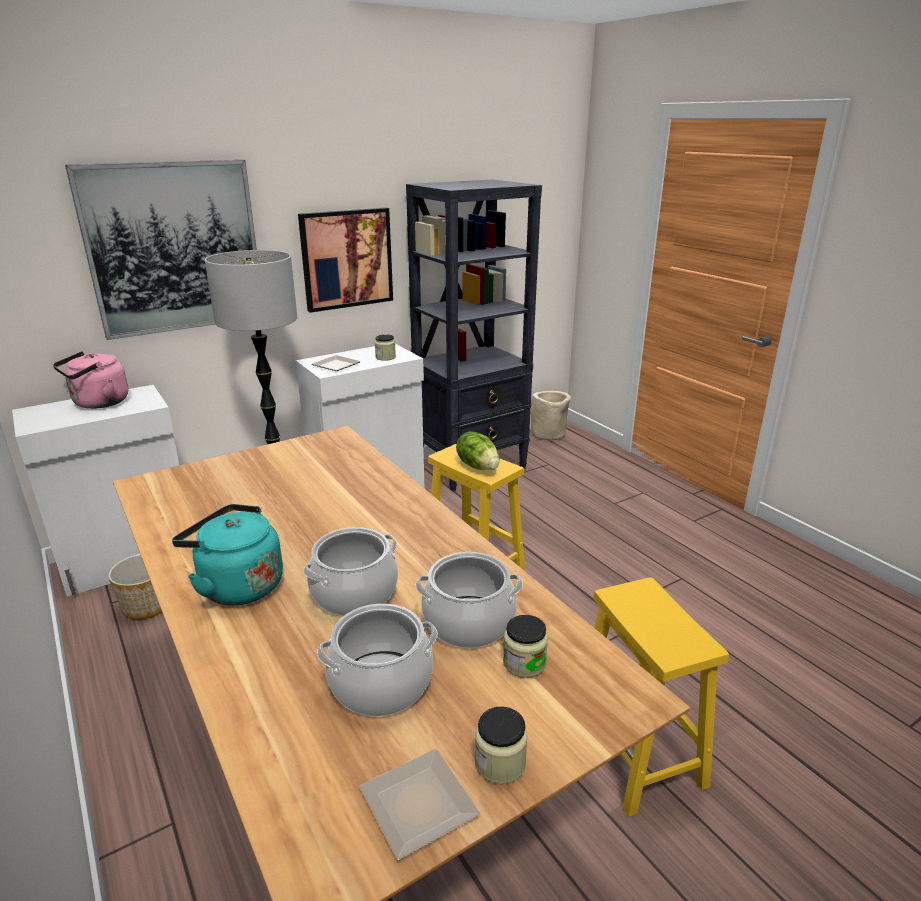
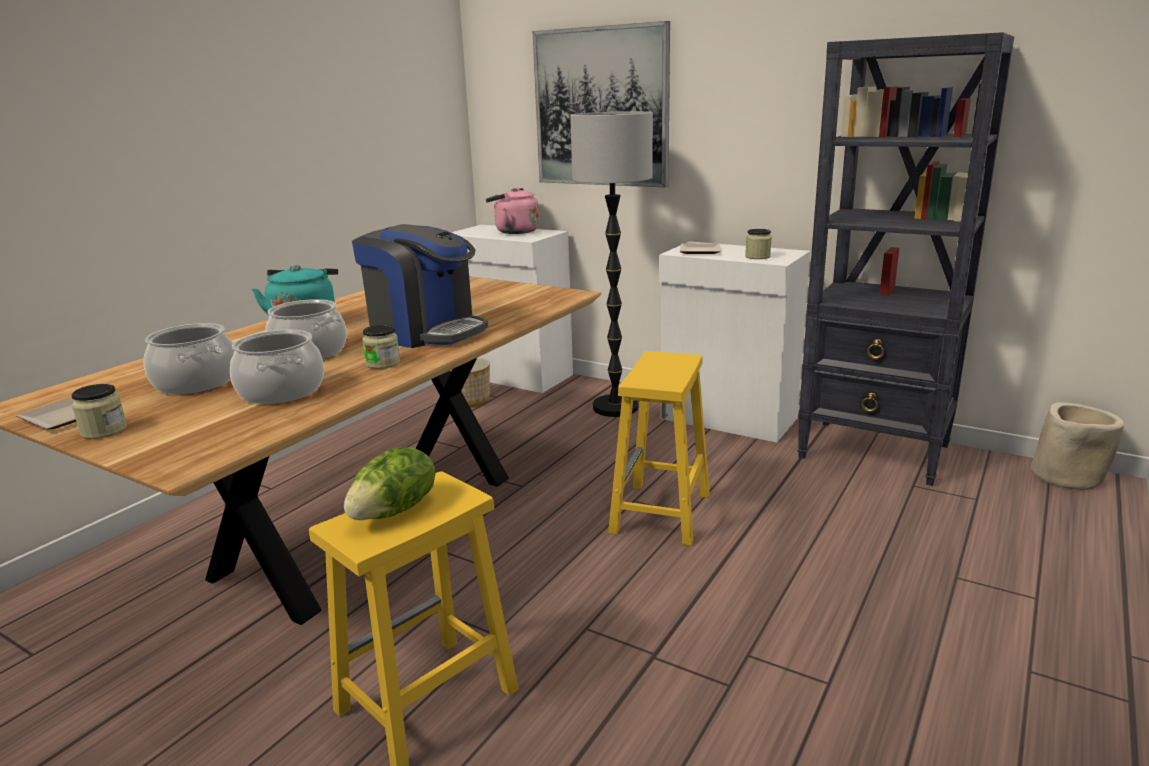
camera: 65 degrees right, 5 degrees down
(346, 259) = (767, 136): picture -> none
(362, 519) = (425, 331): none -> coffee machine
(478, 466) = (653, 373): lettuce -> lettuce (395, 510)
(524, 663) = (227, 418): jar -> jar (383, 363)

